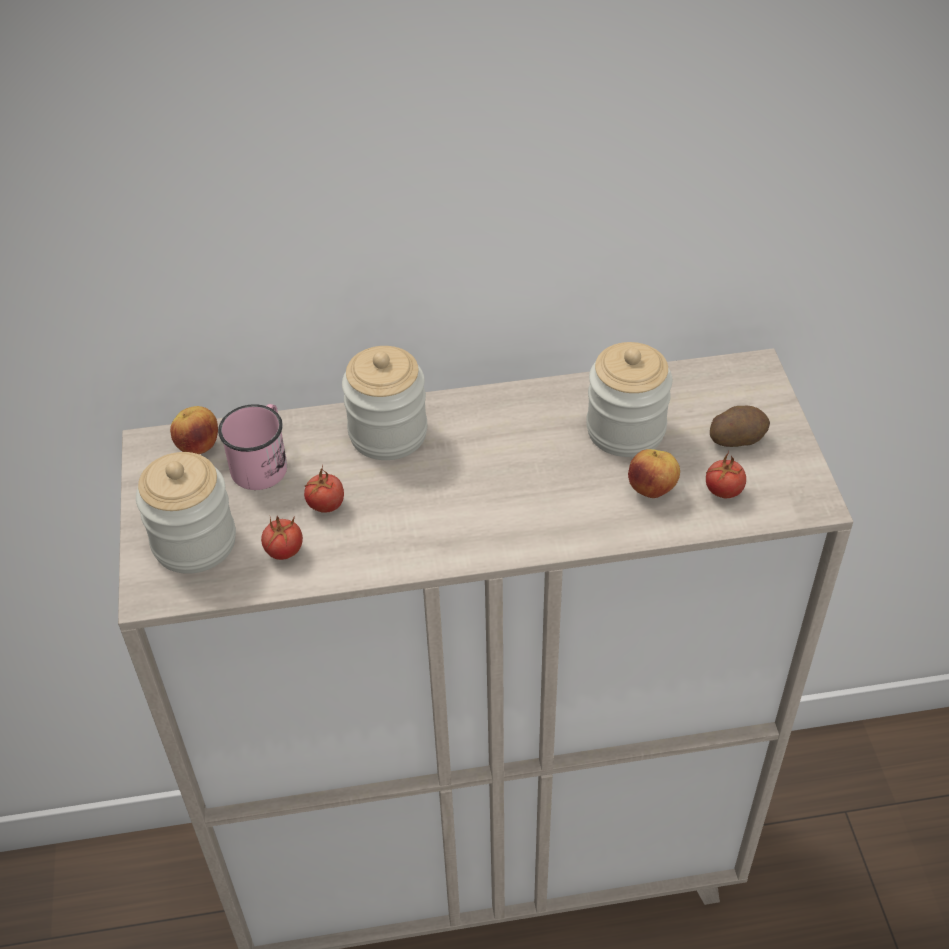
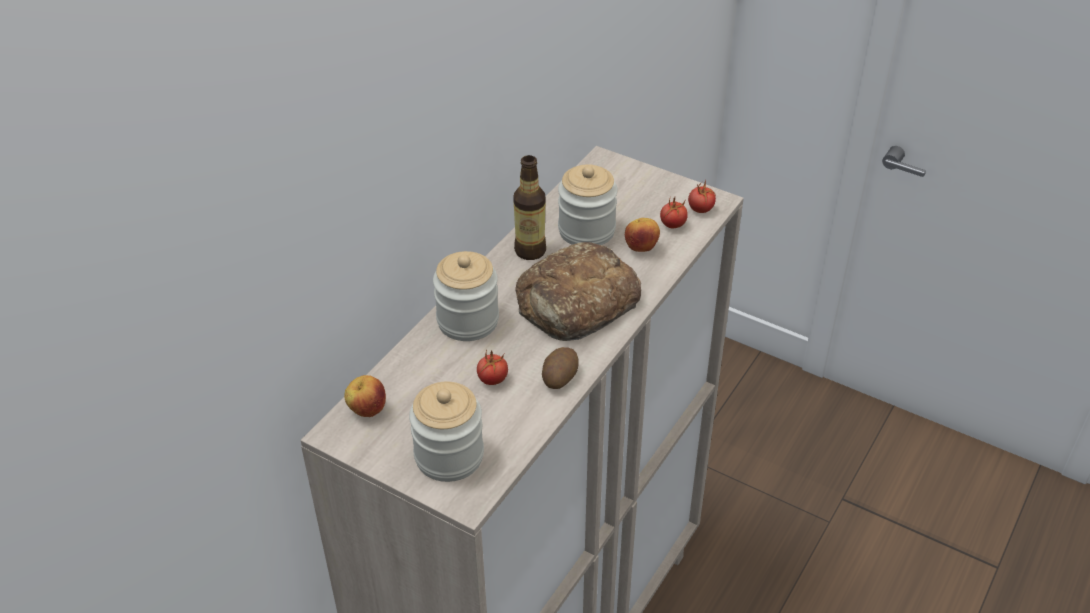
camera: 50 degrees left, 5 degrees down
(263, 462) = (421, 388): pink mug -> none
(284, 551) = (508, 419): tomato -> tomato (700, 209)
(504, 494) = (576, 303): none -> bread
(541, 409) = (530, 251): none -> bottle
(736, 438) = (642, 197): potato -> potato (559, 377)

